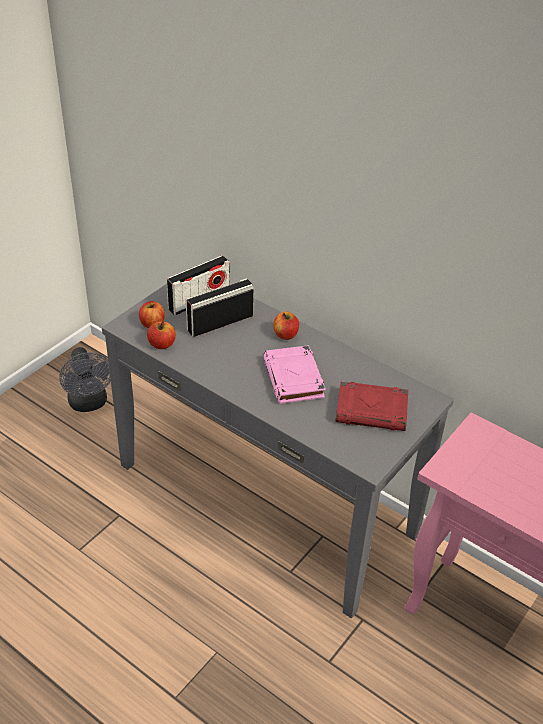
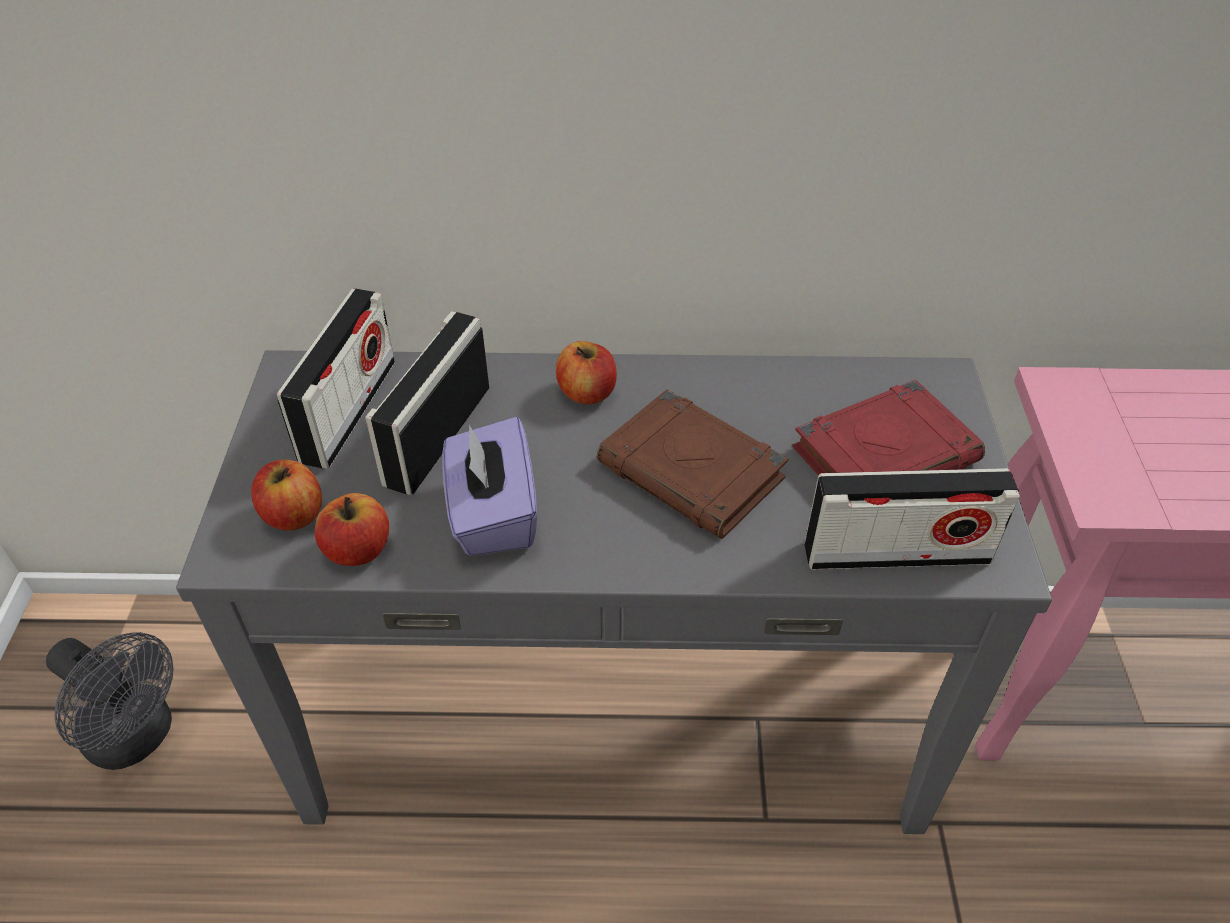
camera: 35 degrees left, 5 degrees up
(213, 356) = (492, 514): none -> purple tissue box
(294, 379) = (693, 472): pink book -> brown book
(336, 441) = (896, 553): none -> radio

